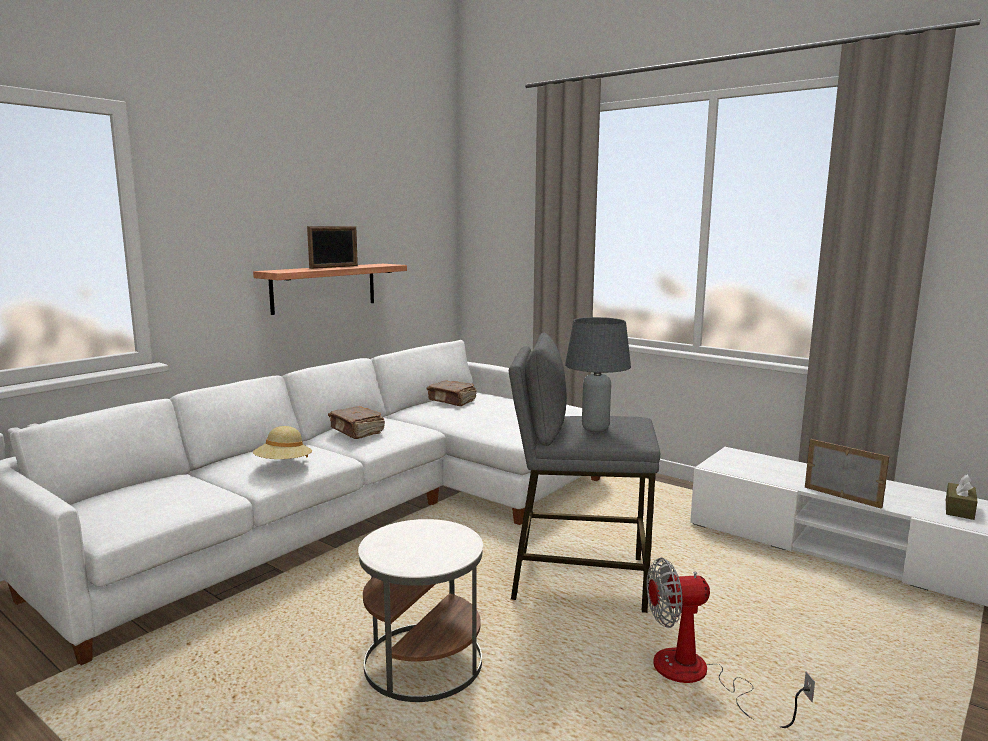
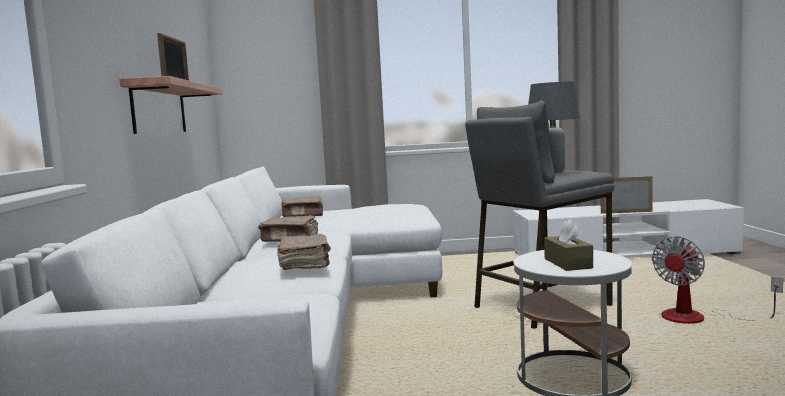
camera: 40 degrees left, 5 degrees down
(283, 465) = (305, 264): beige hat -> brown book
(959, 509) = (676, 205): brown tissue box -> brown tissue box (568, 263)

